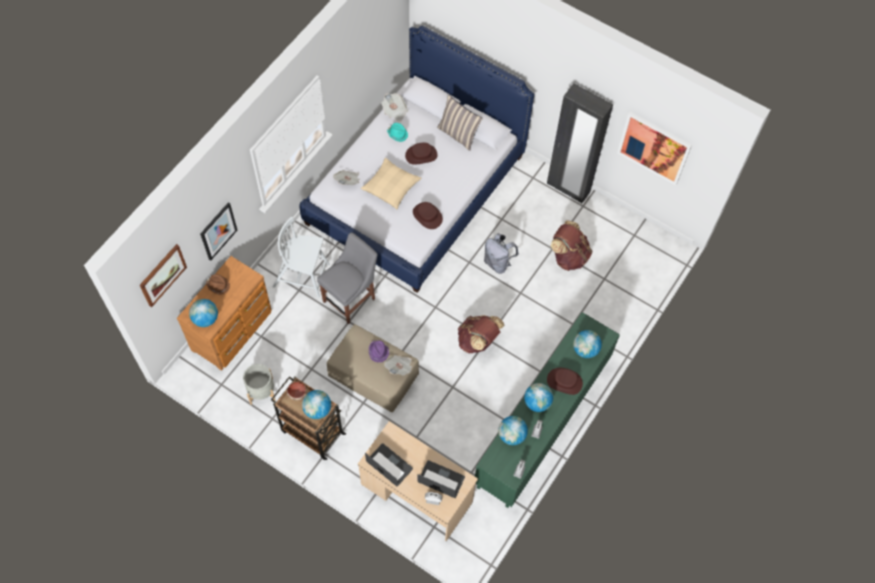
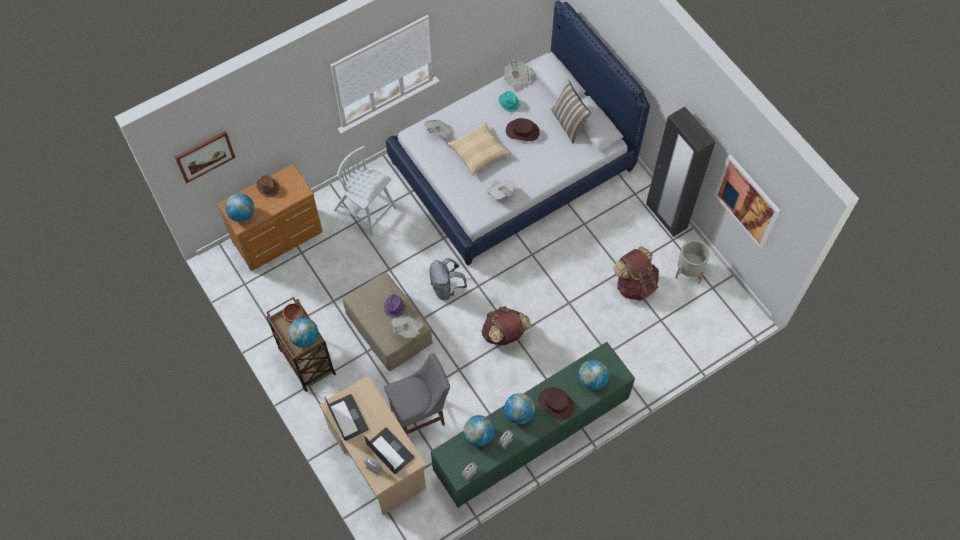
camera: 25 degrees right, 0 degrees up
(218, 231) = (280, 134): picture -> none
(261, 391) = (278, 304): grey planter -> grey planter (689, 270)
(351, 298) = (401, 248): grey chair -> grey chair (420, 415)
(427, 216) = (500, 192): brown hat -> newspaper
(498, 262) = (560, 265): grey backpack -> grey backpack (446, 288)

